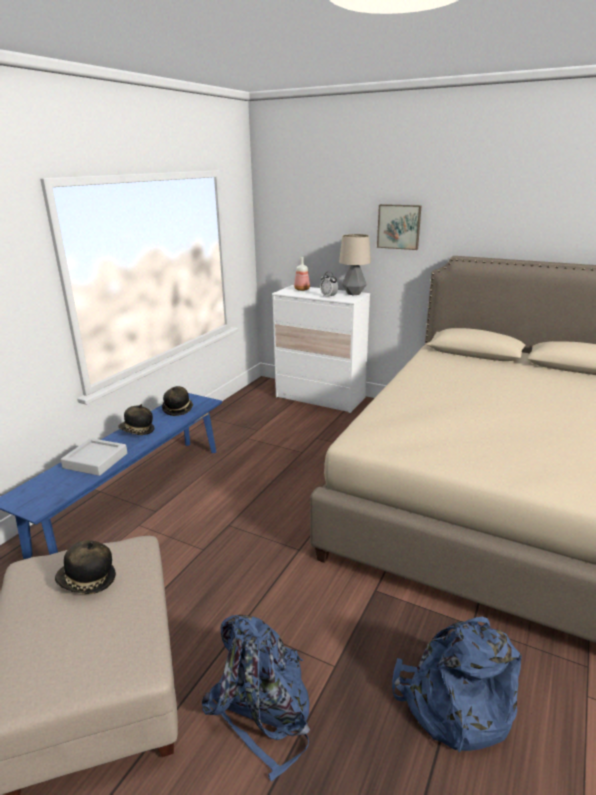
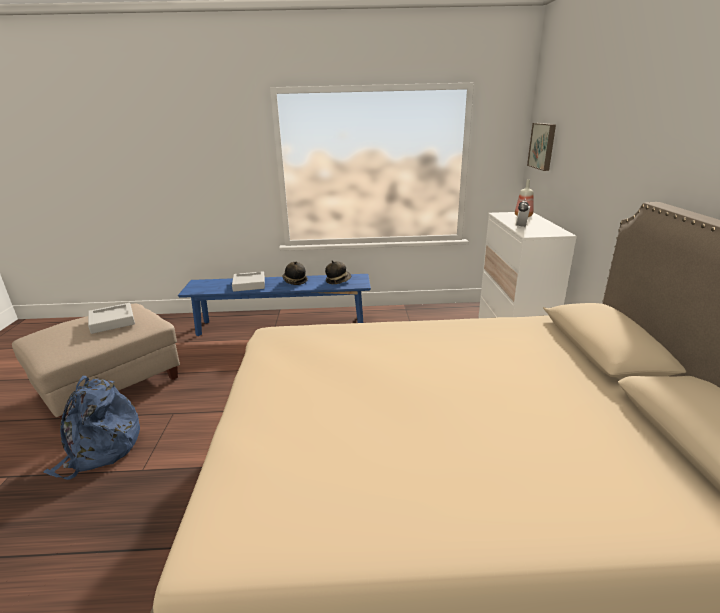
camera: 60 degrees right, 0 degrees up
(87, 581) = (112, 321): hat -> grey tray
(354, 293) = (556, 231): table lamp -> none
(399, 226) = (619, 152): picture -> picture (543, 146)
(452, 704) = (110, 552): blue backpack -> none

